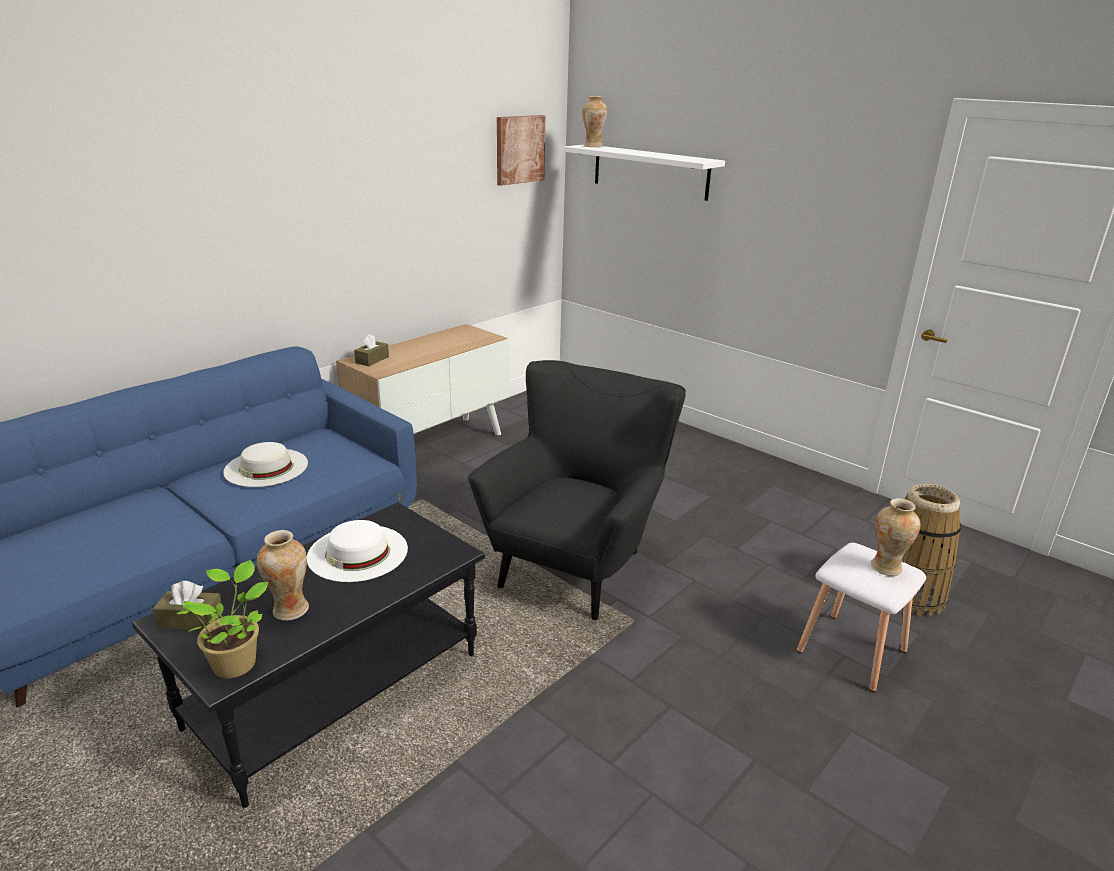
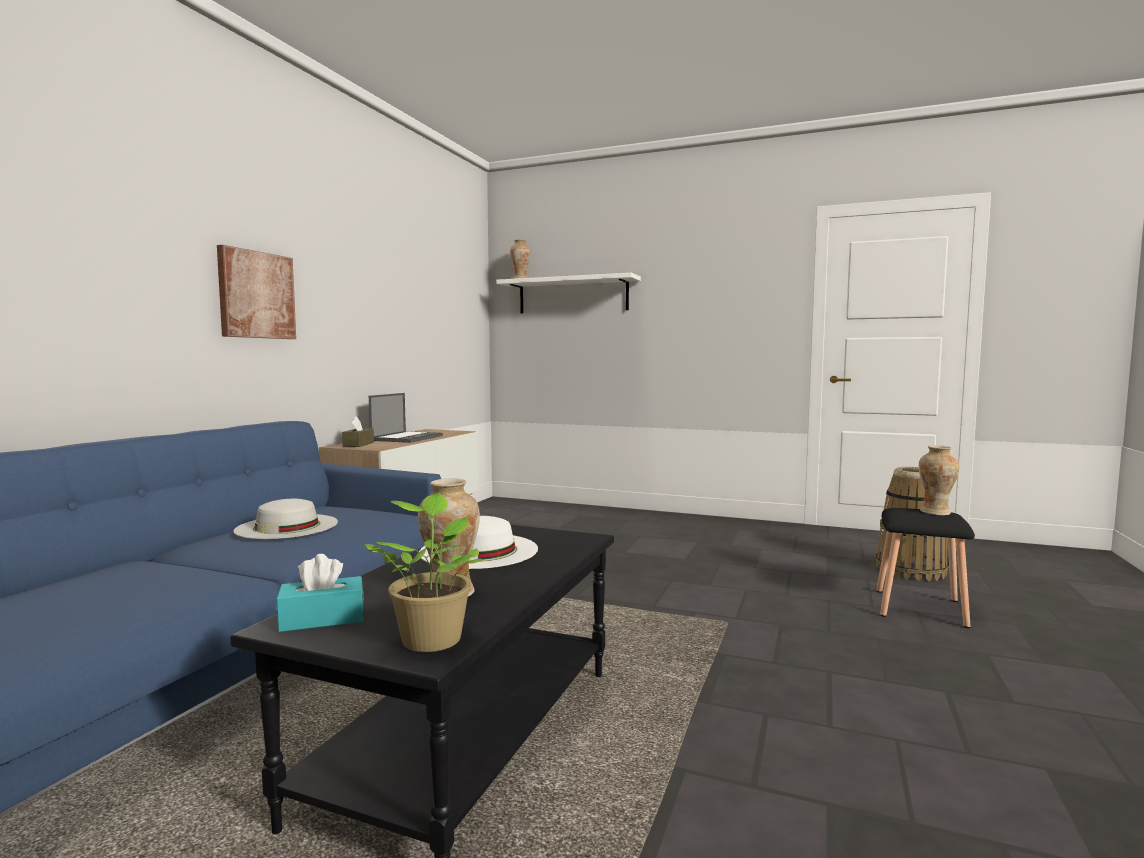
camera: 20 degrees left, 20 degrees down
(190, 620) = (322, 619): brown tissue box -> turquoise tissue box
(427, 348) = (407, 438): none -> laptop
(519, 149) = (459, 280): picture -> picture (256, 295)
(578, 564) = (633, 596): black armchair -> none
(851, 650) = (918, 607): white stool -> black stool

